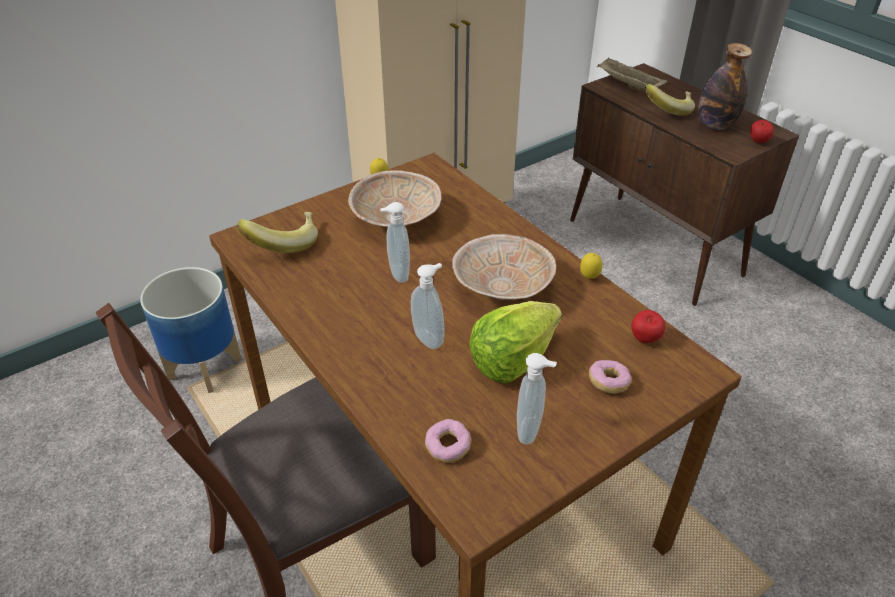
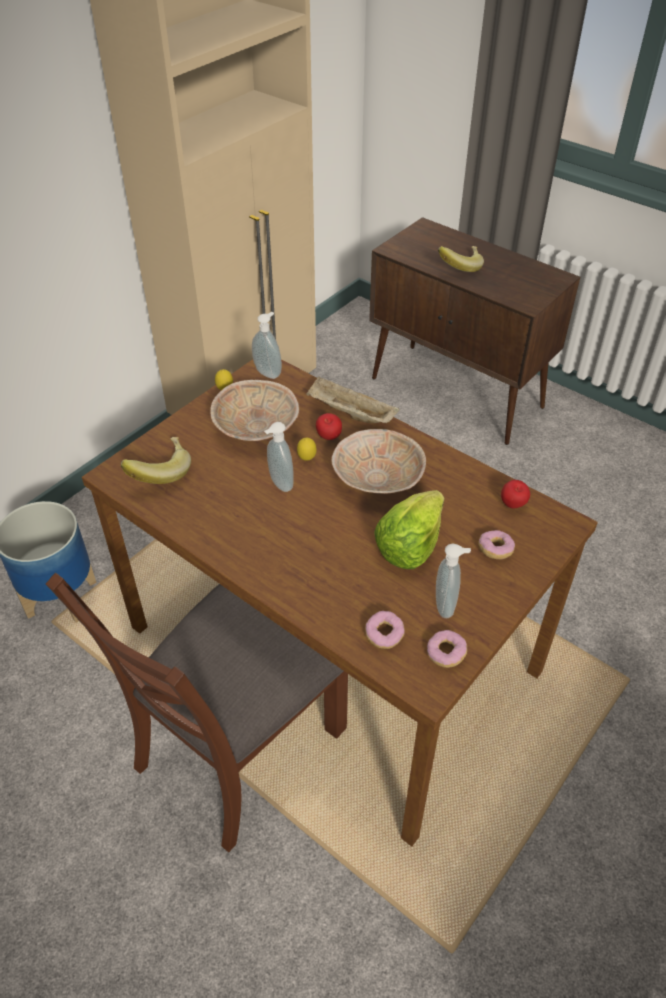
camera: 15 degrees left, 5 degrees up
(429, 338) = (332, 540): soap dispenser -> soap dispenser (269, 372)
(510, 483) = (446, 654): none -> donut
(589, 278) = (449, 456): lemon -> lemon (307, 459)
(627, 85) = (414, 244): beige tray -> beige tray (349, 414)
(715, 125) = (506, 277): bottle -> none
(758, 142) = (547, 290): apple -> apple (328, 438)

